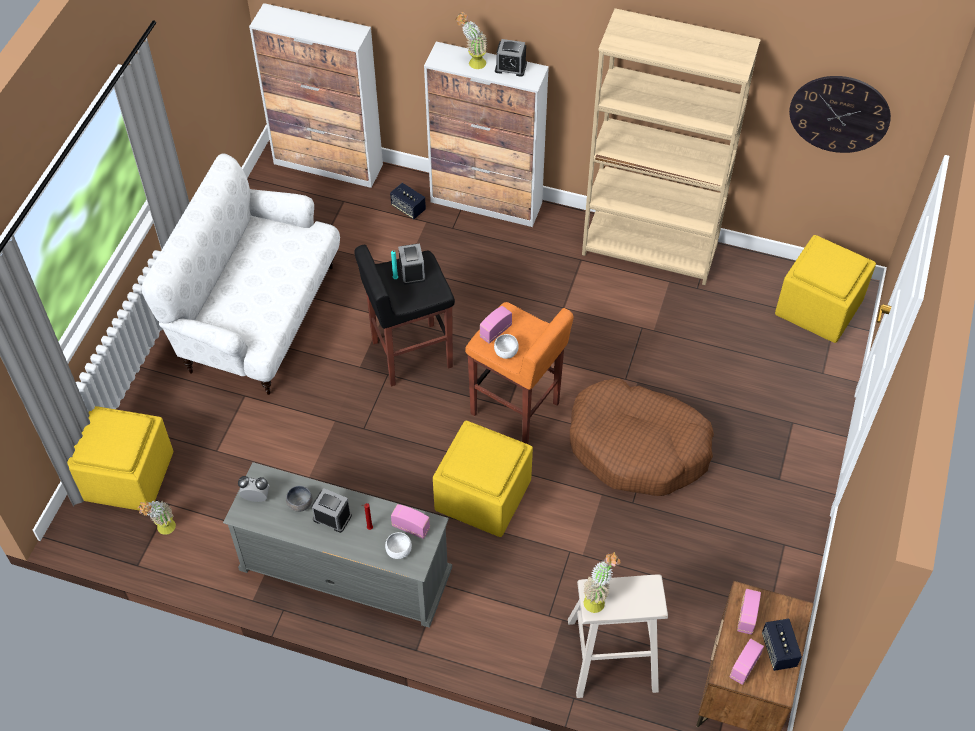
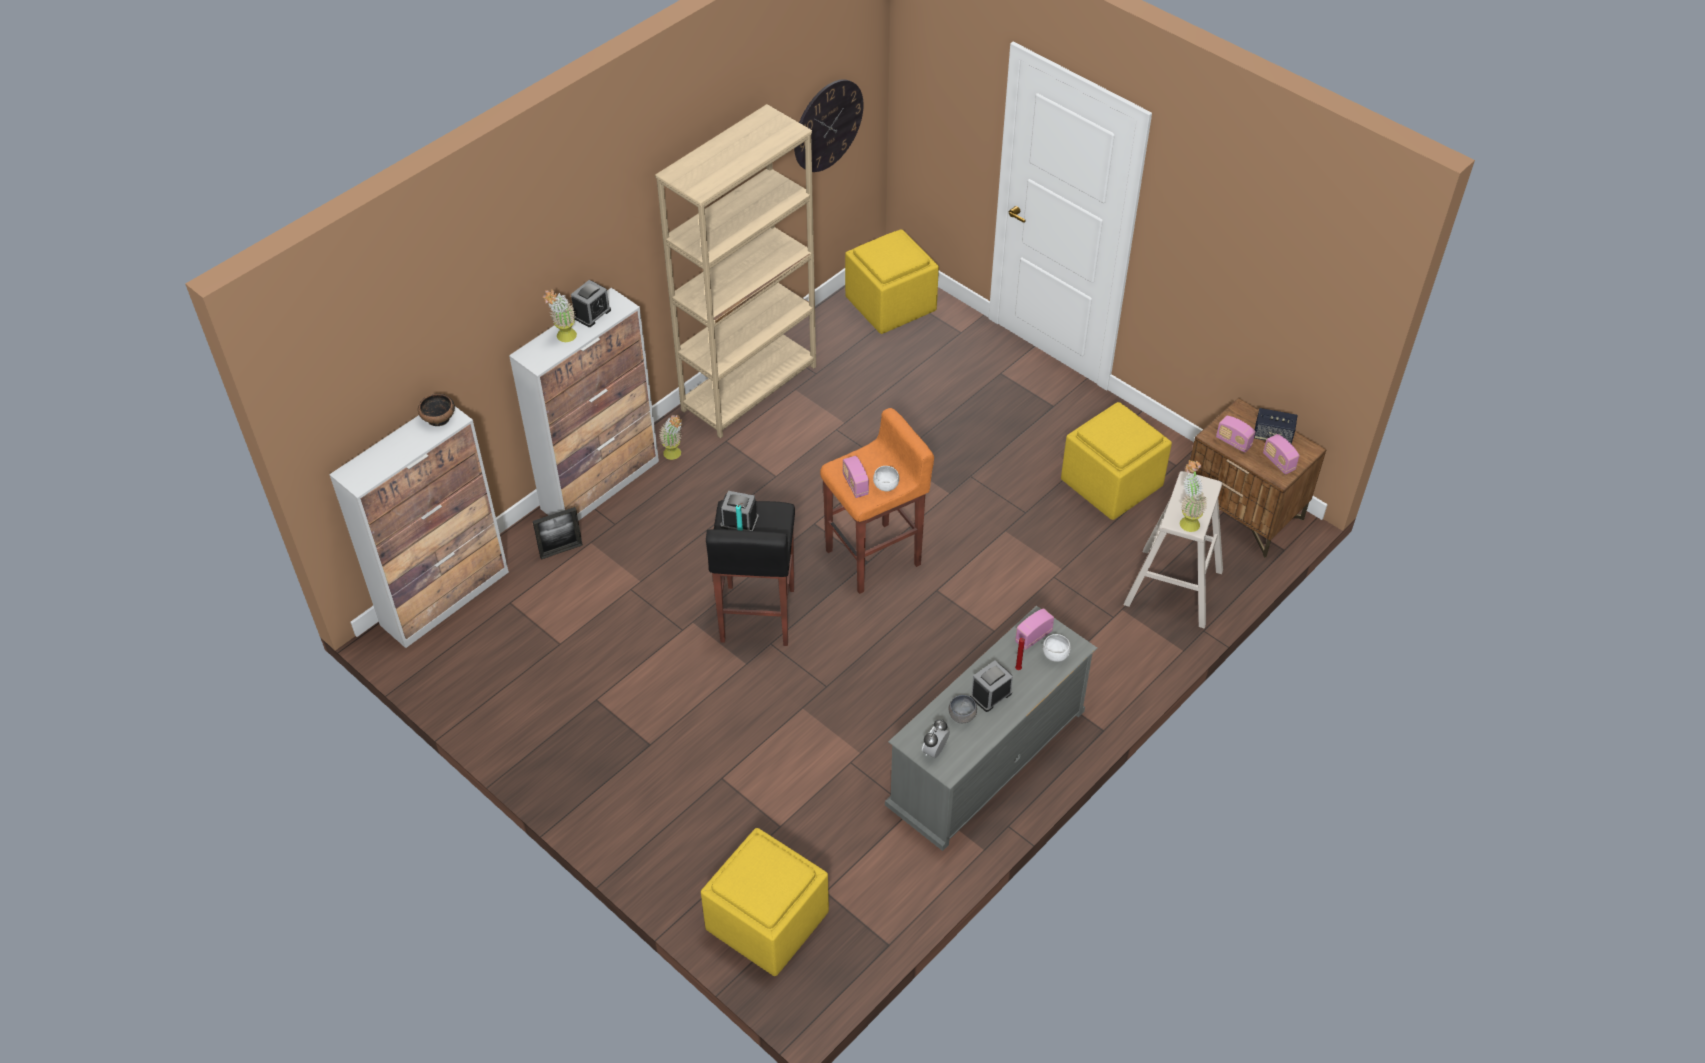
camera: 65 degrees left, 5 degrees down
(163, 530) = (857, 907): potted plant -> potted plant (675, 456)
(258, 318) = (622, 732): white sofa -> none
(348, 32) = (439, 418): none -> bowl
(408, 208) = (561, 550): speaker -> picture frame
(483, 497) = (961, 618): yellow ottoman -> yellow ottoman (1112, 484)
(638, 447) = (968, 485): brown dog bed -> none

